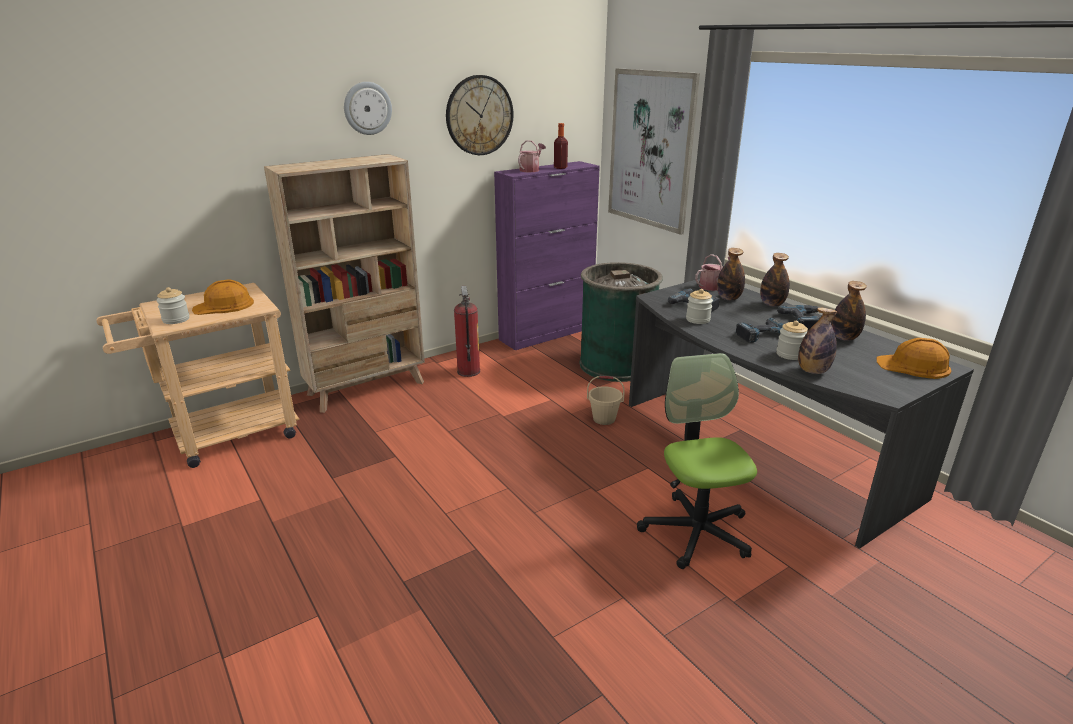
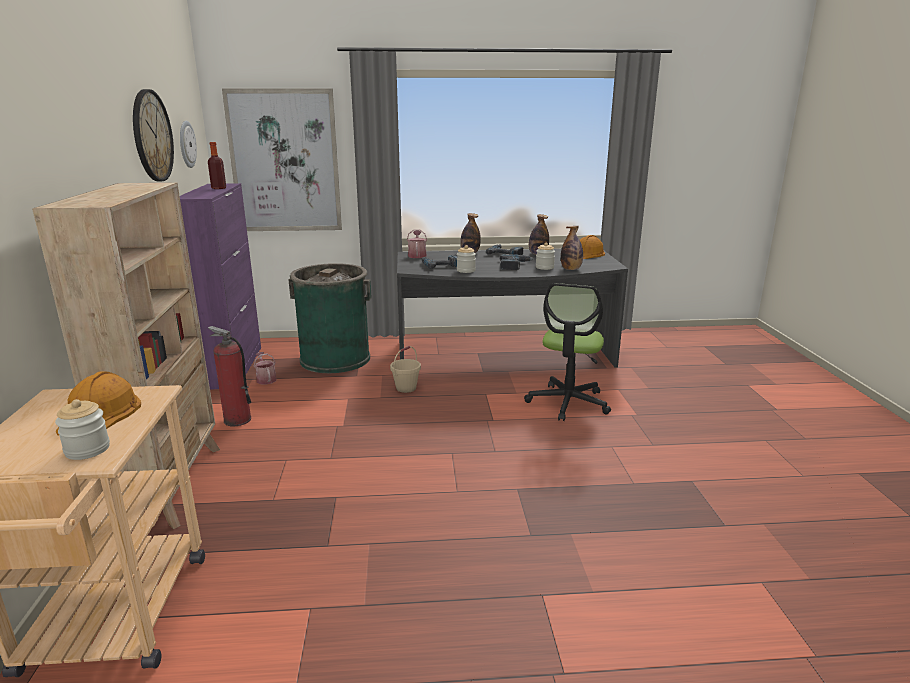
camera: 60 degrees left, 5 degrees down
(367, 108) = (85, 125): wall clock -> wall clock (186, 144)
(531, 170) = (201, 193): watering can -> watering can (265, 379)
(696, 532) = (568, 402): office chair -> office chair turned 90 degrees counterclockwise
(728, 298) = (444, 257): bottle -> none

